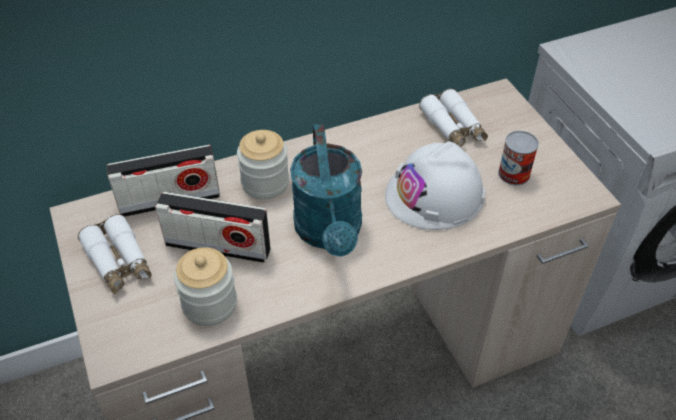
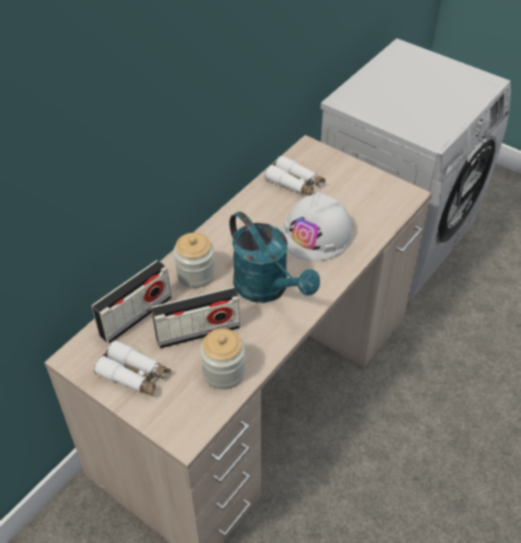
camera: 30 degrees left, 0 degrees up
(514, 174) = (356, 199): can -> none

